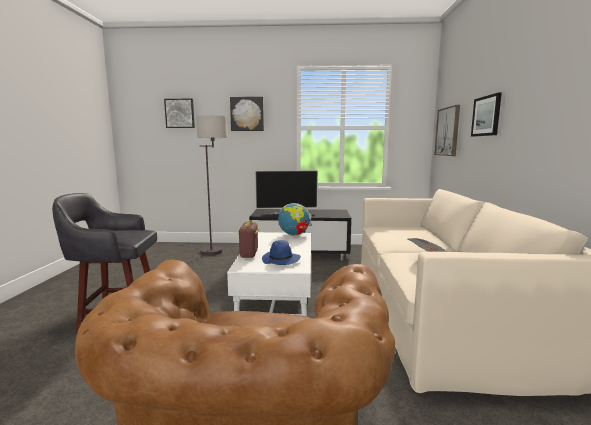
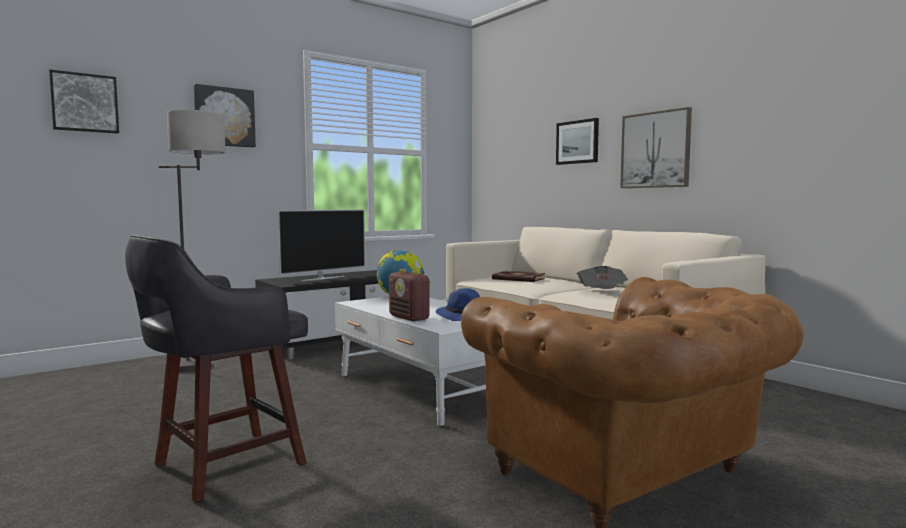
camera: 40 degrees left, 5 degrees down
(404, 232) = (518, 279): none -> book
(448, 131) = (506, 160): picture -> picture (655, 150)

